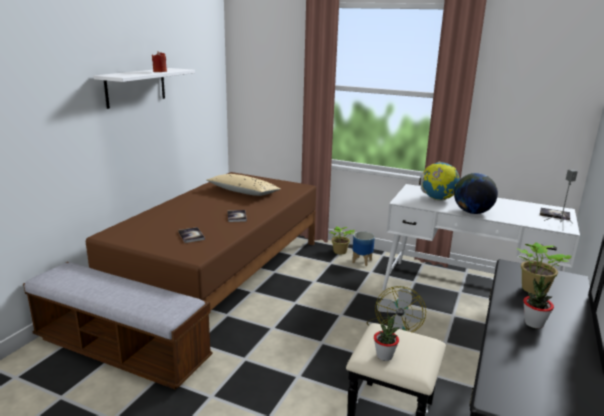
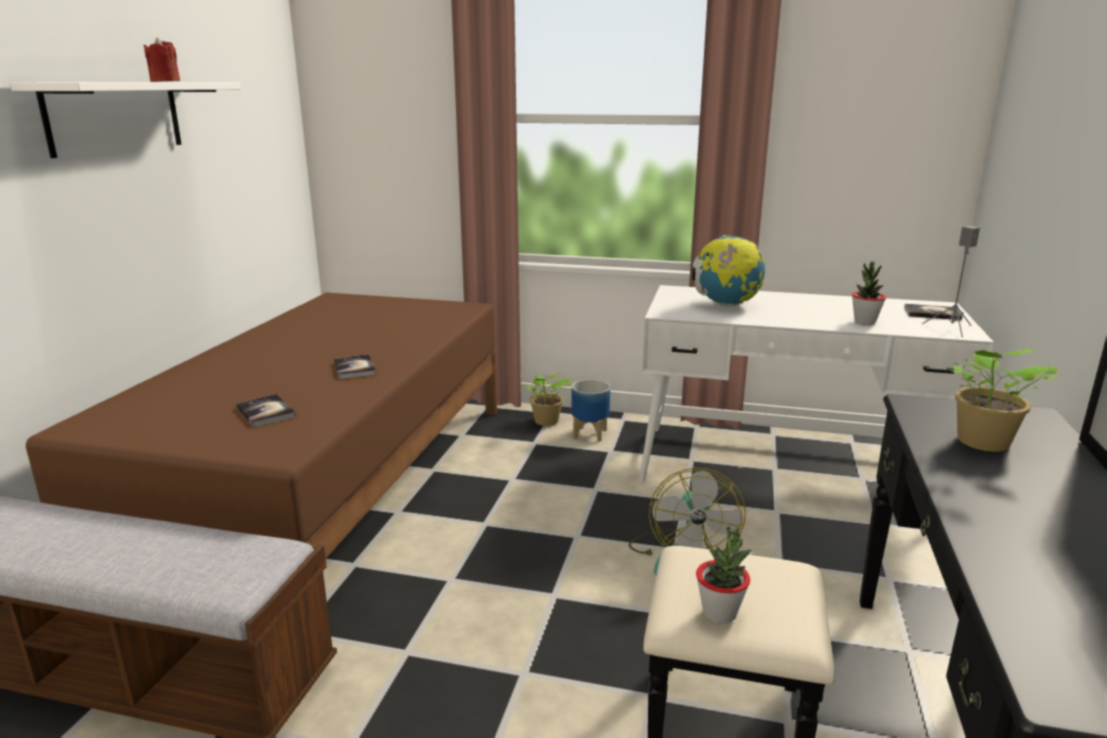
camera: 10 degrees left, 0 degrees up
(243, 192) = (358, 324): beige pillow -> none
(472, 212) = (796, 320): globe -> none
(533, 323) = (1024, 508): potted plant -> potted plant (864, 321)

